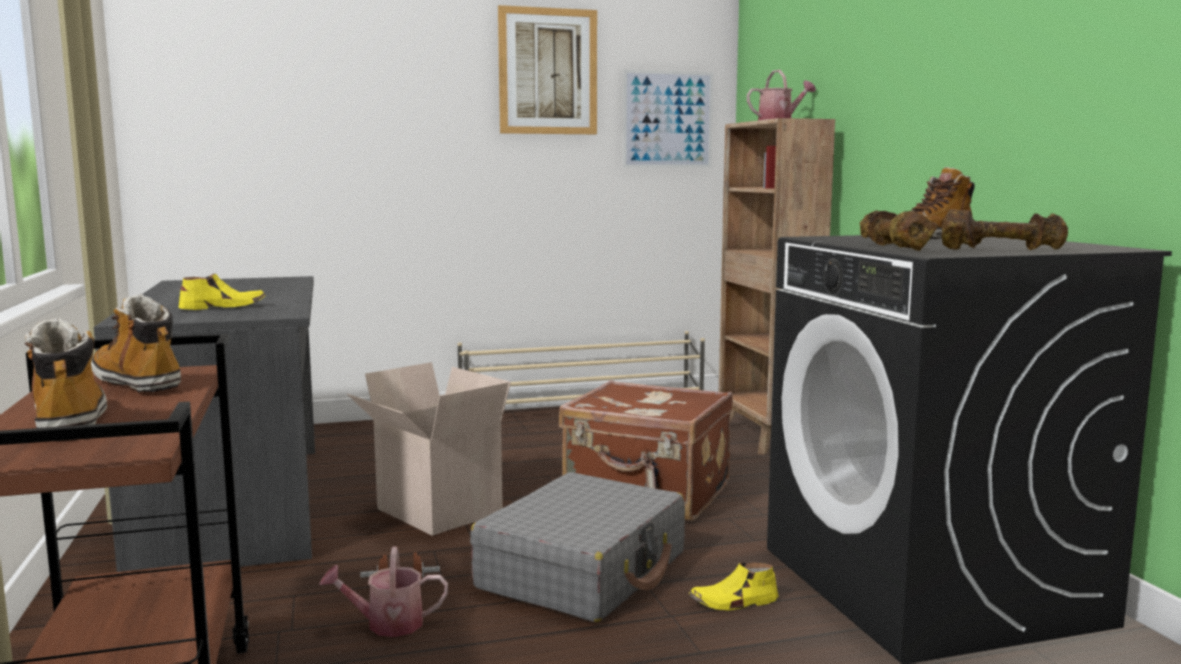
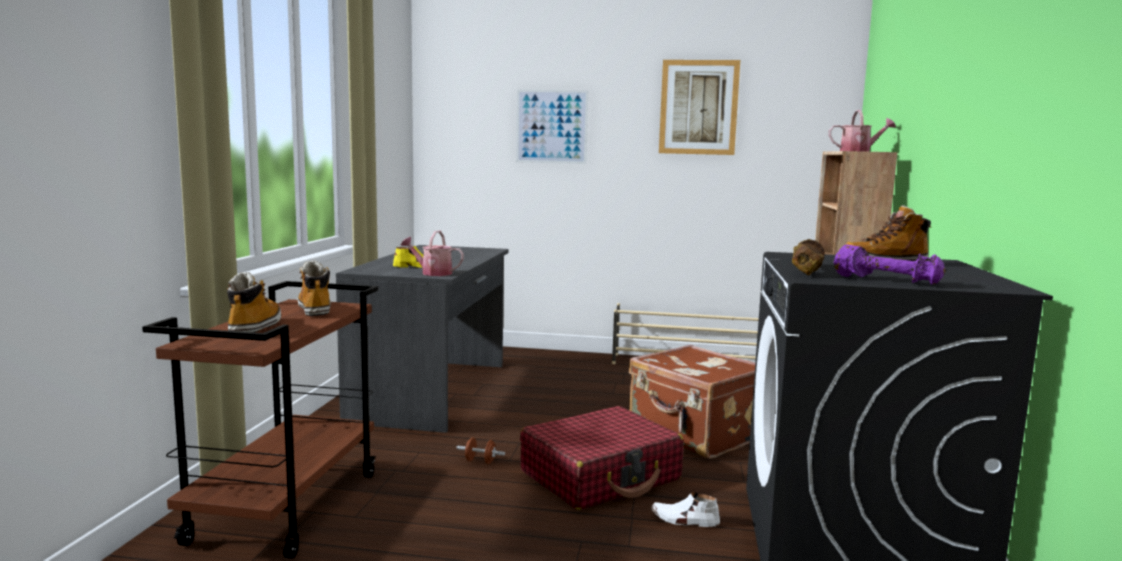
camera: 25 degrees right, 0 degrees up
(387, 624) = (455, 480): watering can -> watering can (432, 273)
(435, 511) = (541, 417): cardboard box -> none
(584, 571) = (601, 476): grey suitcase -> red suitcase
(668, 119) = (796, 144): picture -> picture (551, 126)
(734, 602) = (684, 520): yellow shoe -> white shoe
(1000, 250) = (886, 280): brown dumbbell -> purple dumbbell

